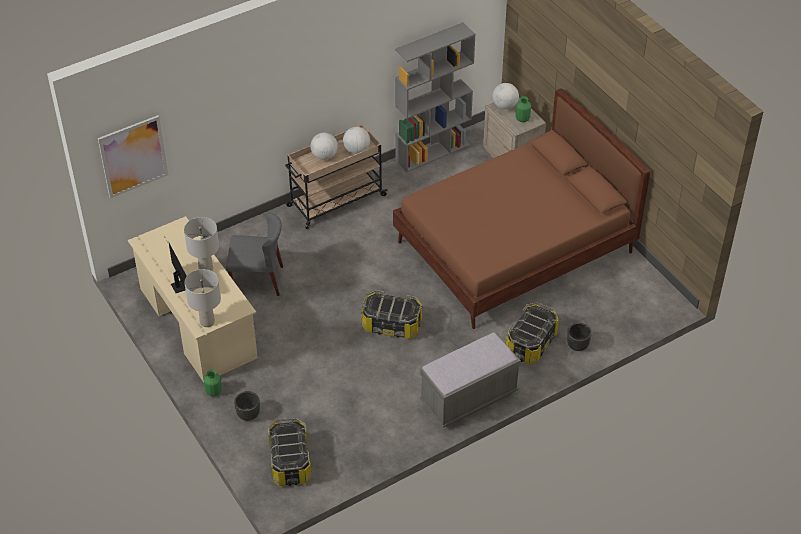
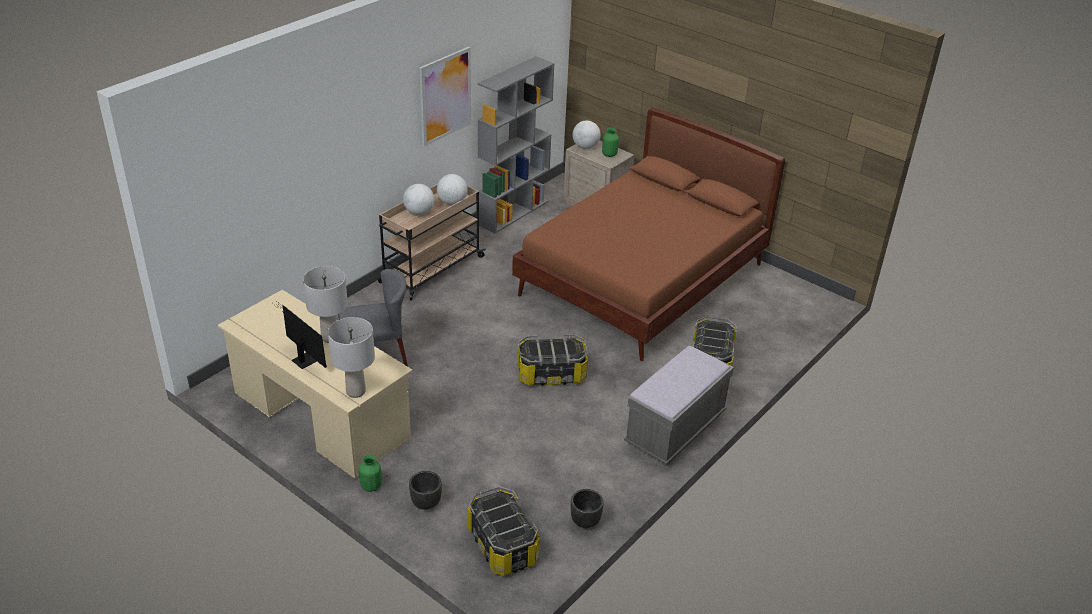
camera: 20 degrees left, 10 degrees down
(133, 156) = (212, 214): picture -> picture (445, 96)
(577, 346) = (759, 356): black planter -> black planter (585, 521)

